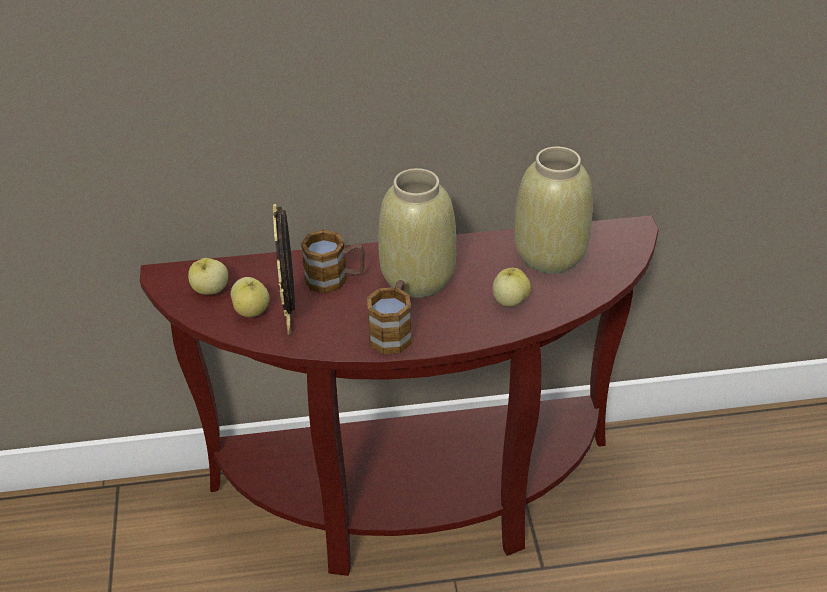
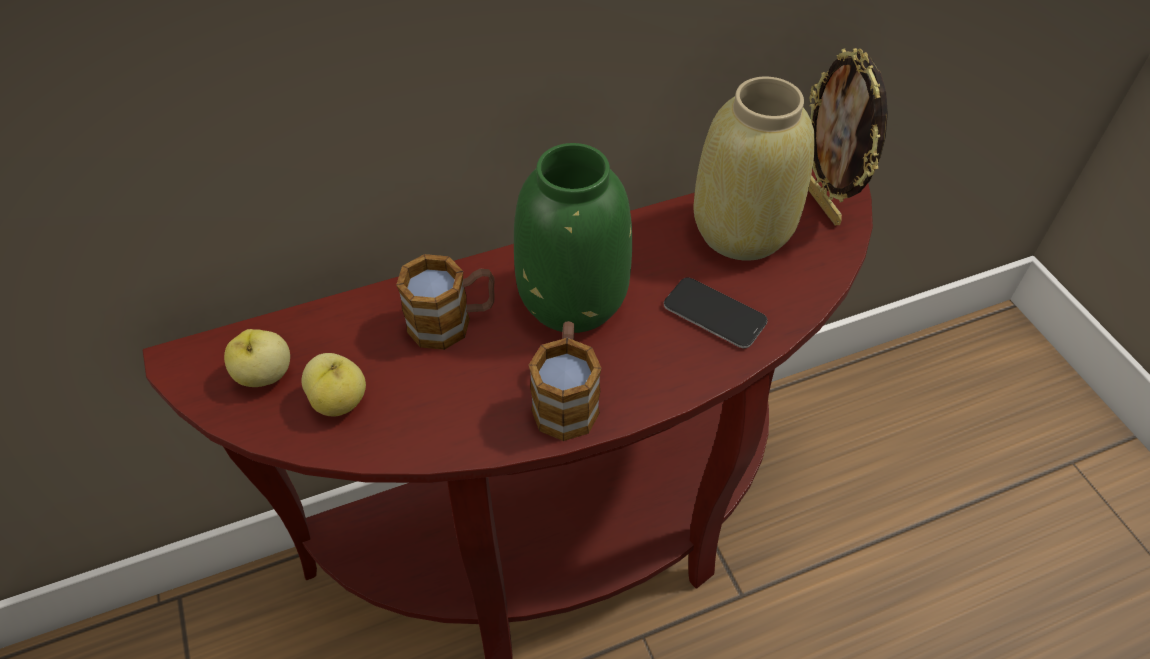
camera: 15 degrees left, 10 degrees up
(291, 318) = (404, 402): picture frame -> picture frame (823, 204)
(418, 278) = (573, 298): beige vase -> green vase
(509, 301) = (714, 314): apple -> phone

